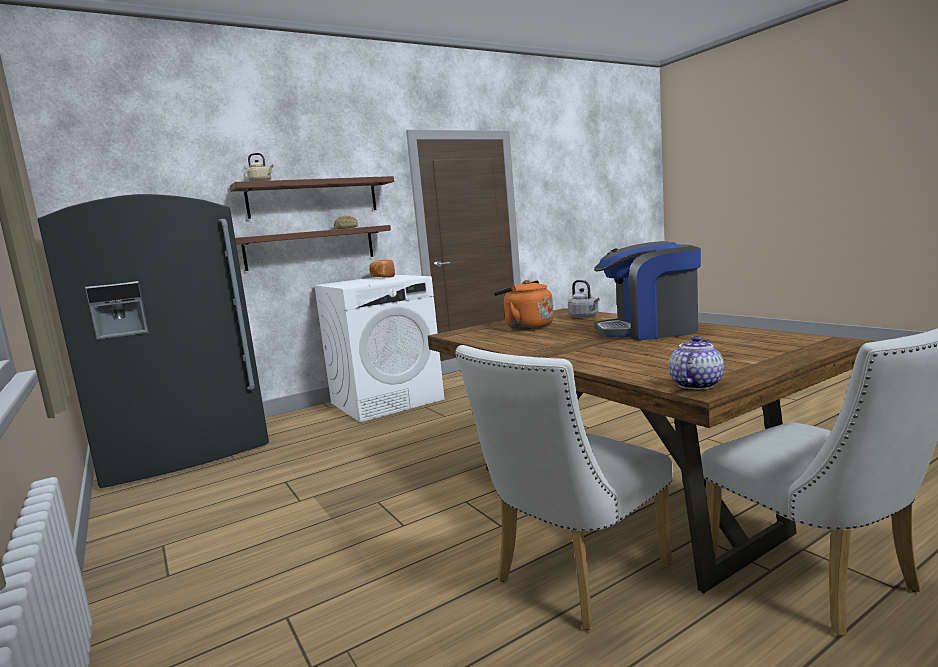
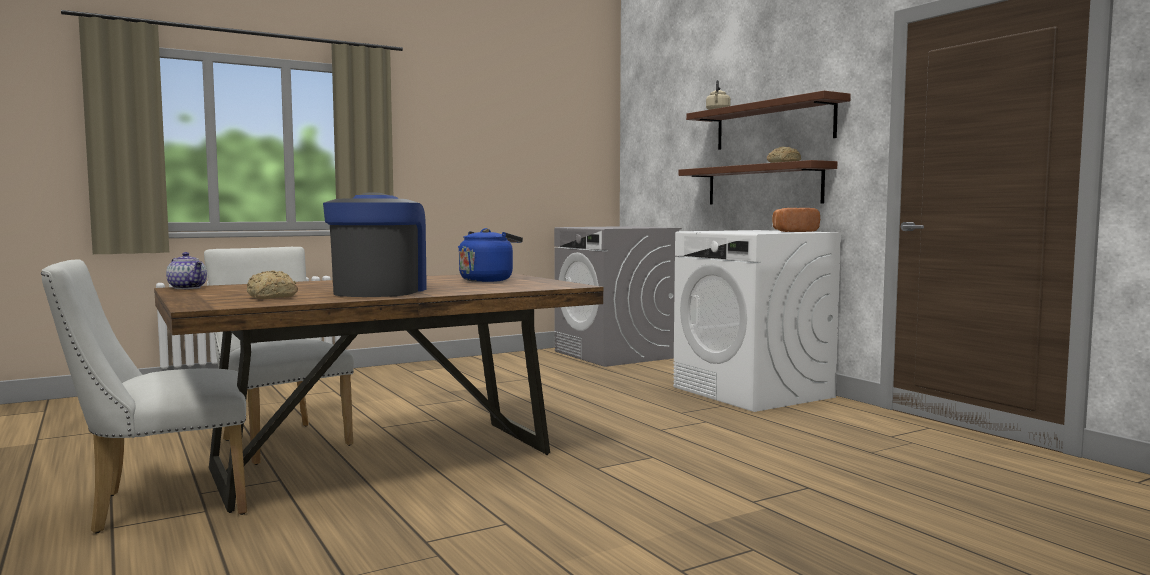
camera: 90 degrees right, 5 degrees down
(186, 453) = (615, 354): grey fridge -> grey washing machine
(526, 327) = (488, 280): orange kettle -> blue kettle
(585, 317) = (511, 287): grey kettle -> none
(735, 342) = (271, 297): none -> bread

